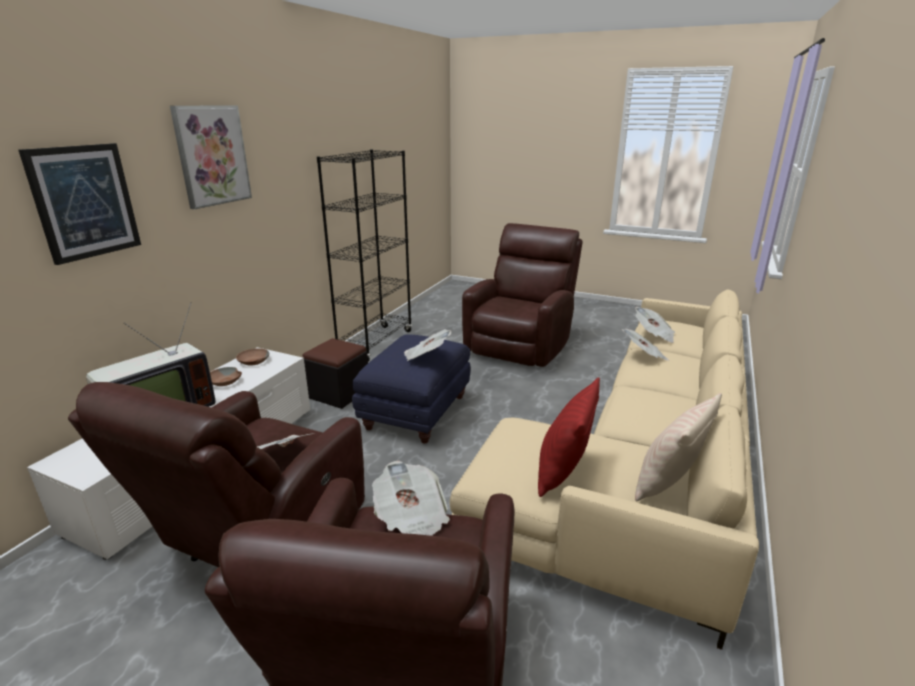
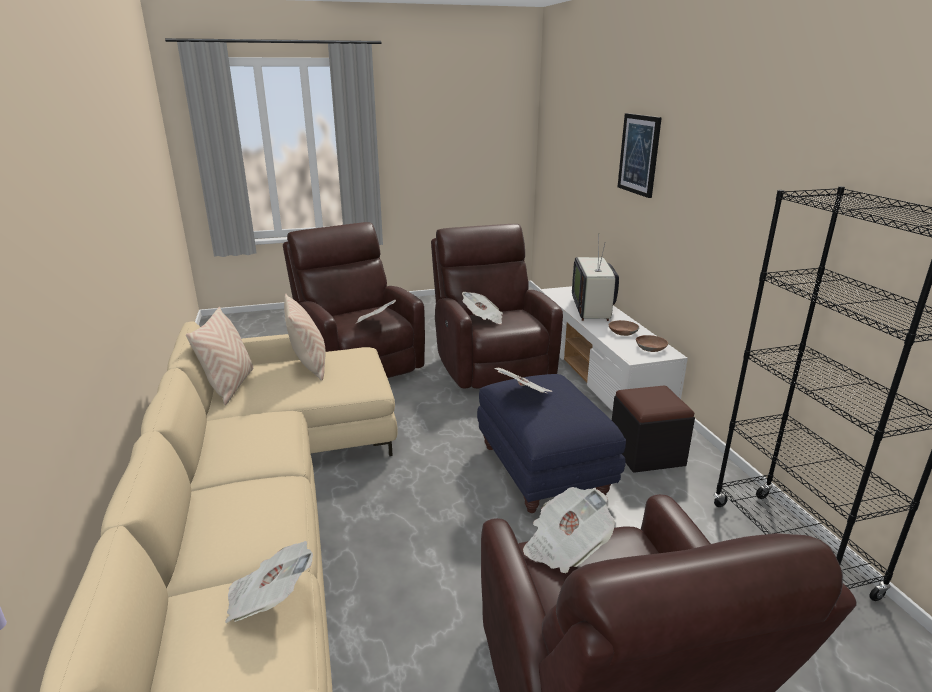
camera: 140 degrees right, 0 degrees up
(212, 155) = (716, 144): picture -> none
(563, 472) = (309, 366): red pillow -> beige pillow
(644, 356) = (277, 521): newspaper -> newspaper (565, 546)

